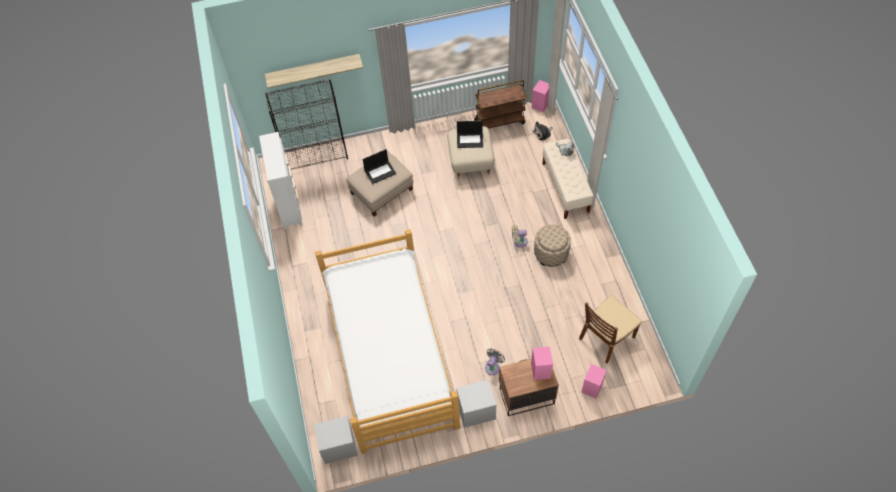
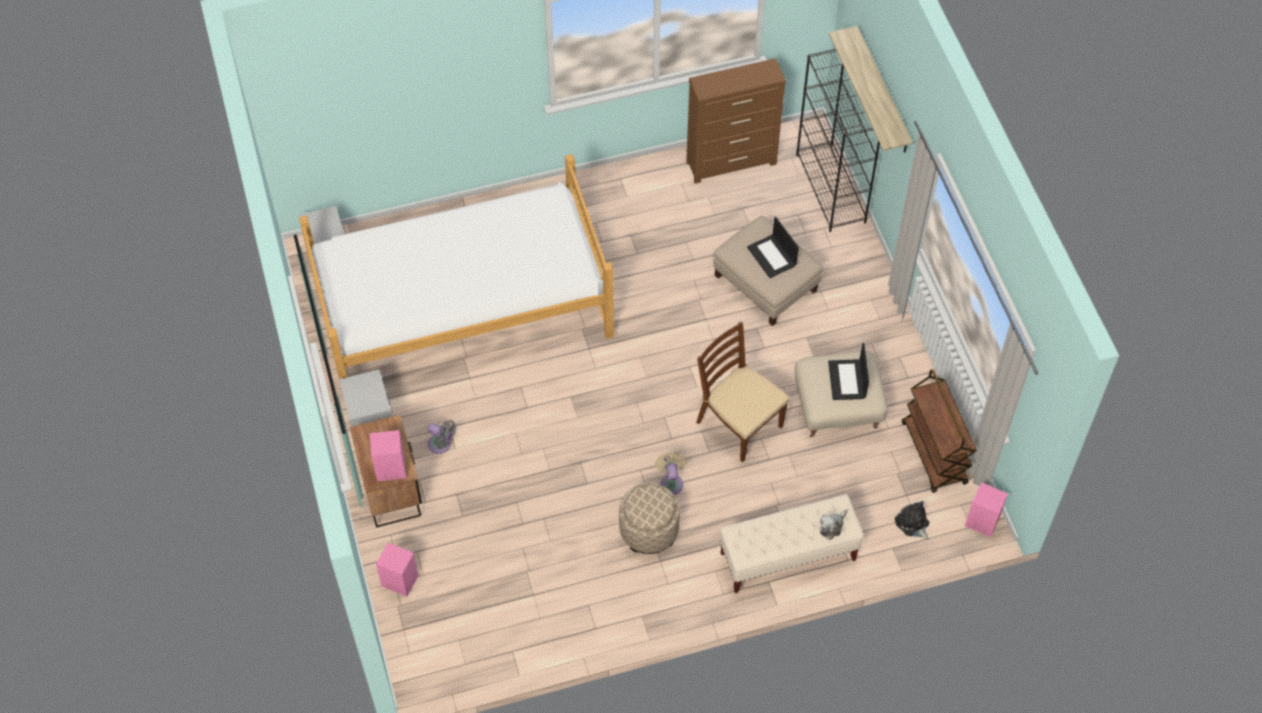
camera: 85 degrees right, 0 degrees up
(289, 205) = (732, 163): white dresser -> brown dresser
(606, 338) = (485, 606): brown chair -> brown chair (738, 423)

